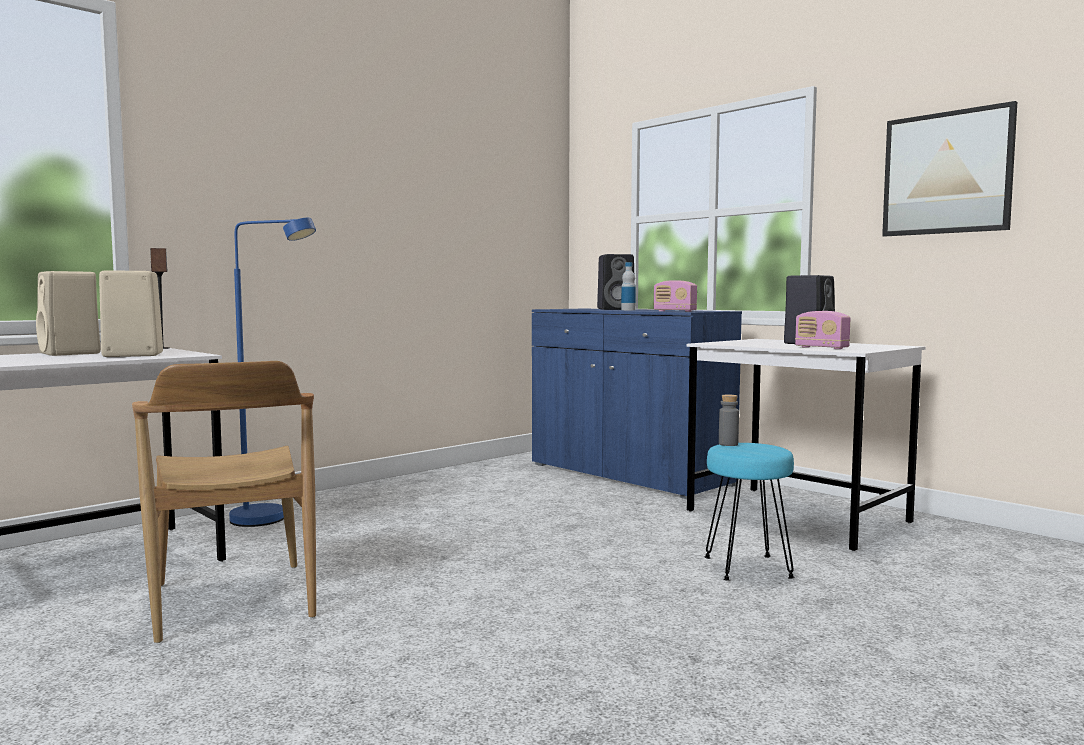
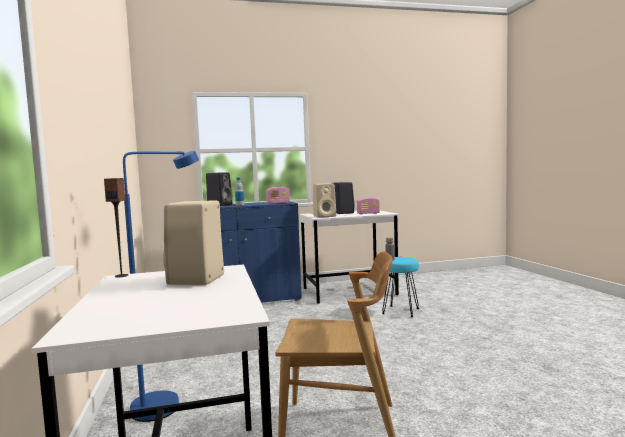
camera: 60 degrees left, 0 degrees up
(71, 353) = (125, 295): beige speaker -> beige speaker (325, 216)
(947, 173) = (365, 139): picture -> none

